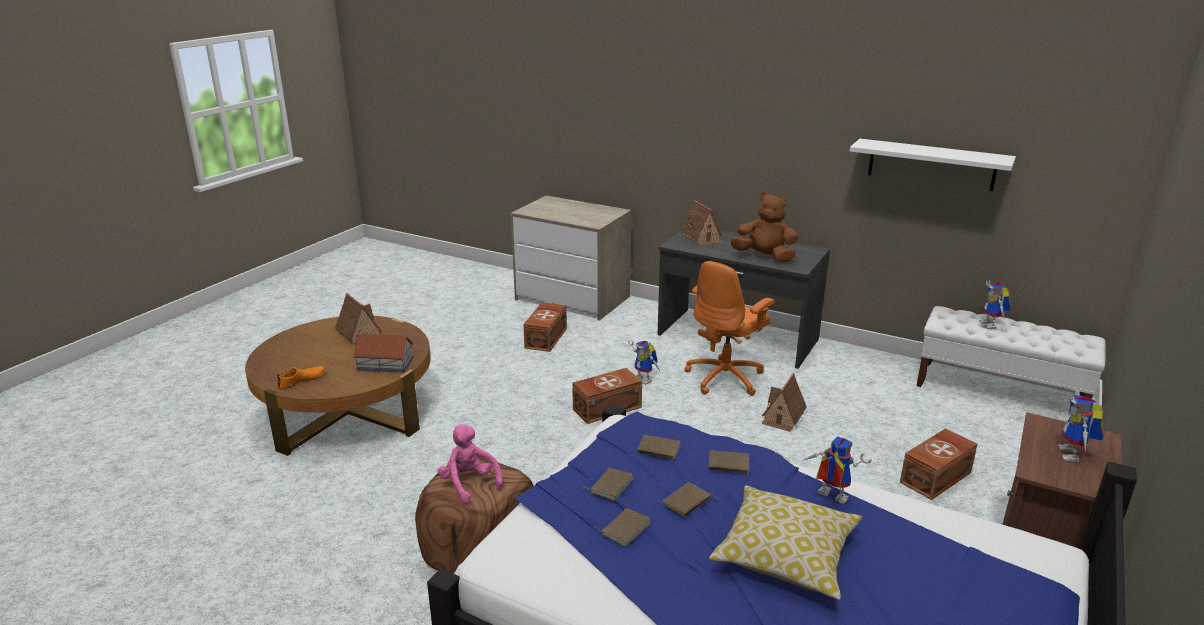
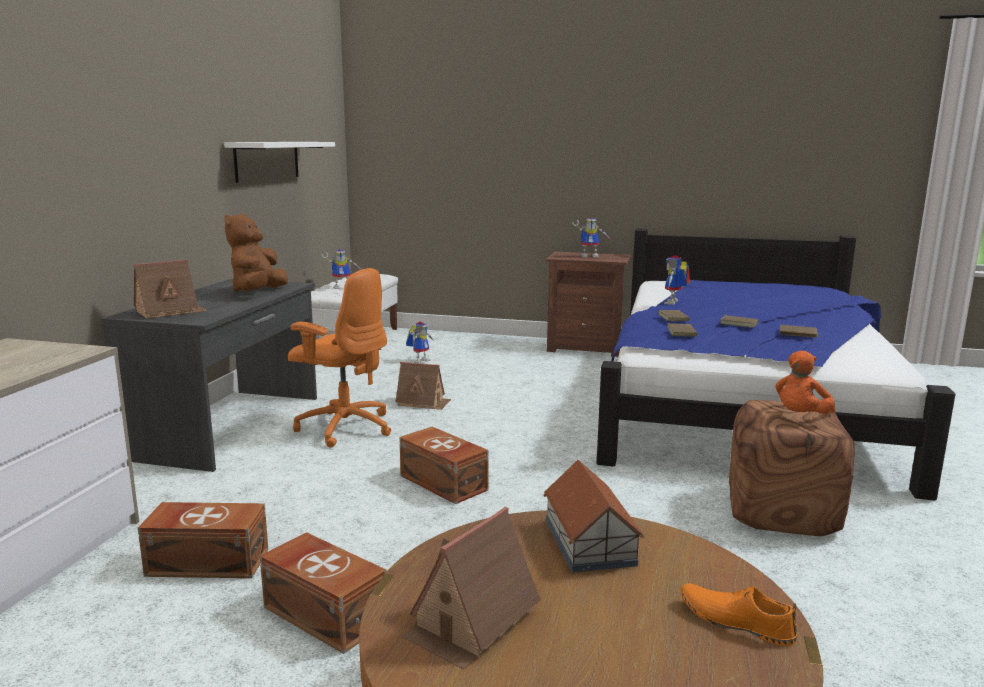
camera: 105 degrees left, 10 degrees down
(469, 483) = (800, 417): pink plush toy -> orange plush toy
(610, 485) = (755, 340): brown book -> none
(645, 379) = (357, 467): toy robot -> toy robot (420, 361)
(786, 556) = (752, 309): pillow -> none
(937, 477) = (493, 361): brown storage box -> brown storage box (325, 613)

